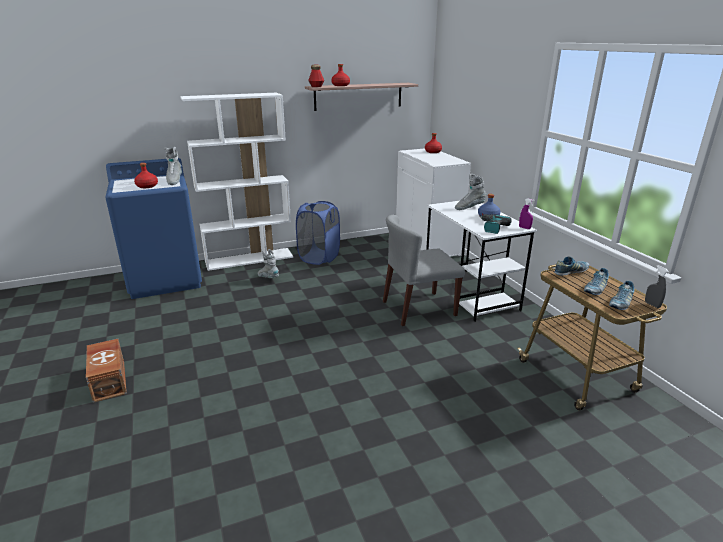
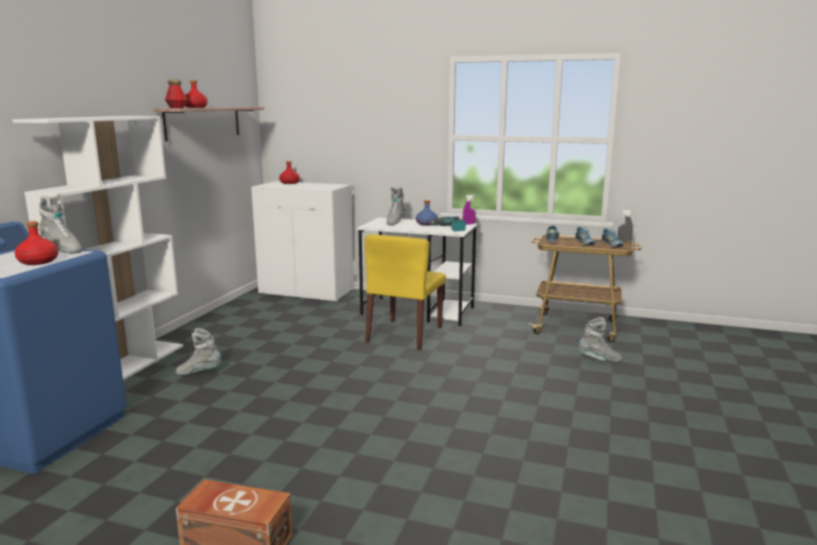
camera: 50 degrees left, 10 degrees down
(319, 257) = (216, 335): blue laundry basket -> none
(418, 308) = (405, 335): grey chair -> yellow chair
(522, 417) = (599, 360): none -> grey boot

